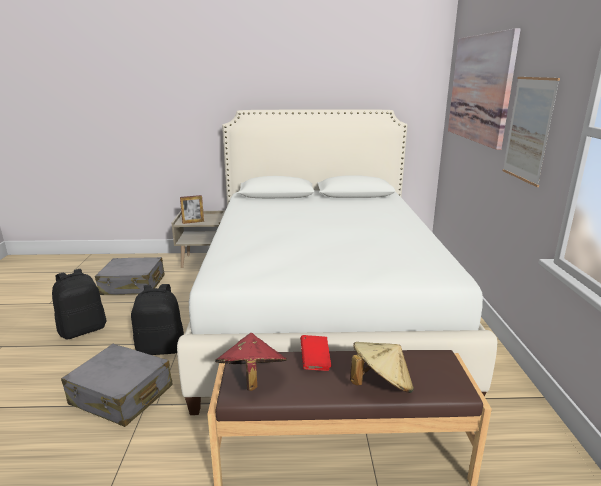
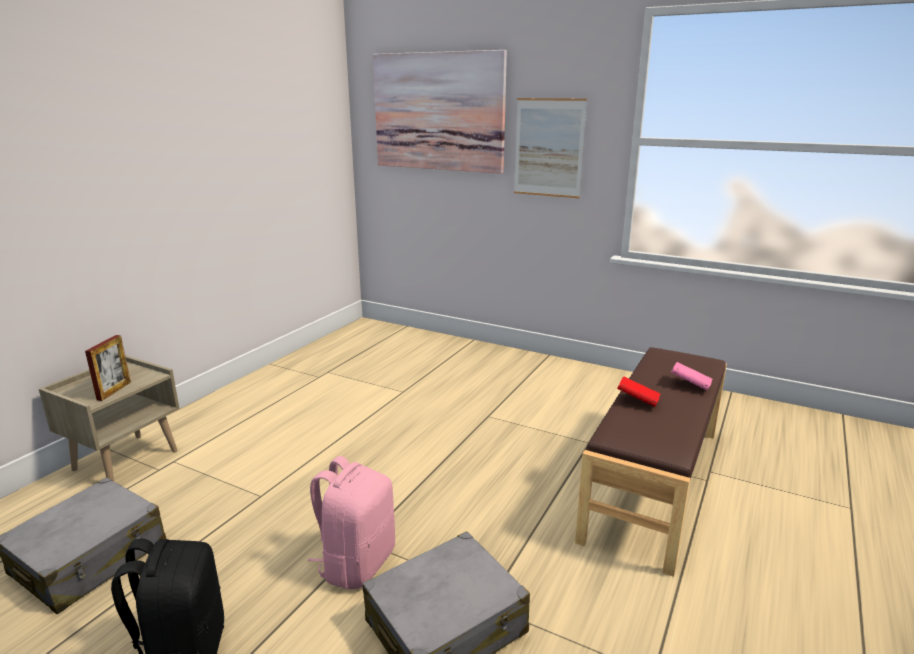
camera: 60 degrees left, 0 degrees up
(161, 348) = (356, 563): black backpack -> pink backpack
(251, 379) = (651, 439): red hat -> none
(321, 309) = (404, 413): white bed -> none
(380, 385) = (690, 385): beige hat -> pink book

